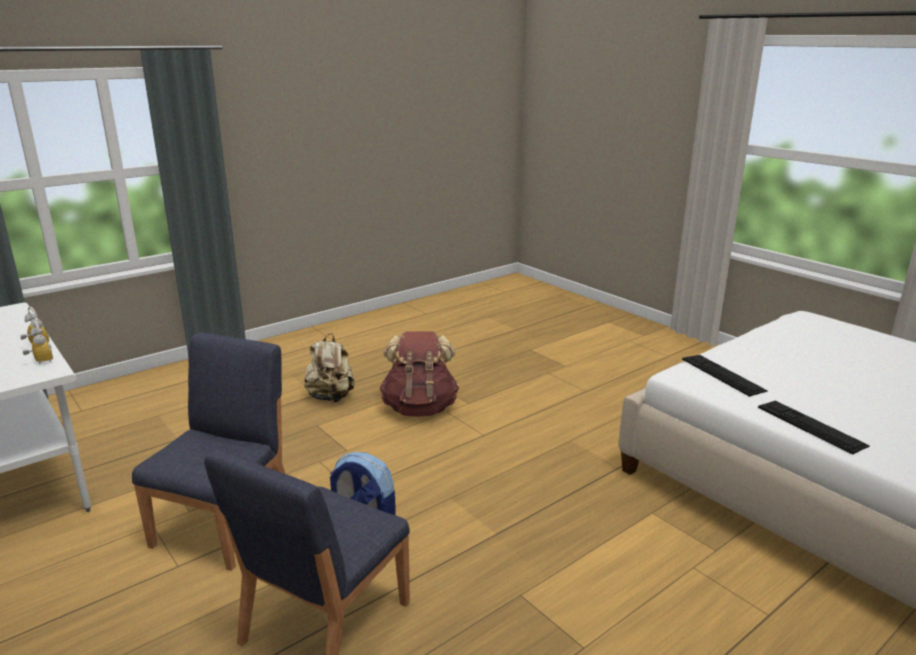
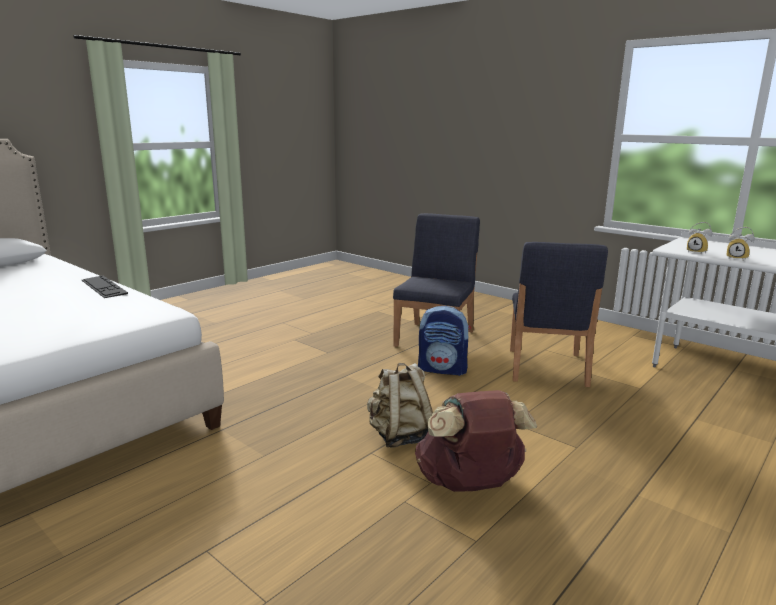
camera: 170 degrees right, 5 degrees down
(331, 397) = (609, 491): beige backpack -> beige backpack (400, 436)
(722, 374) = (120, 312): keyboard -> none

